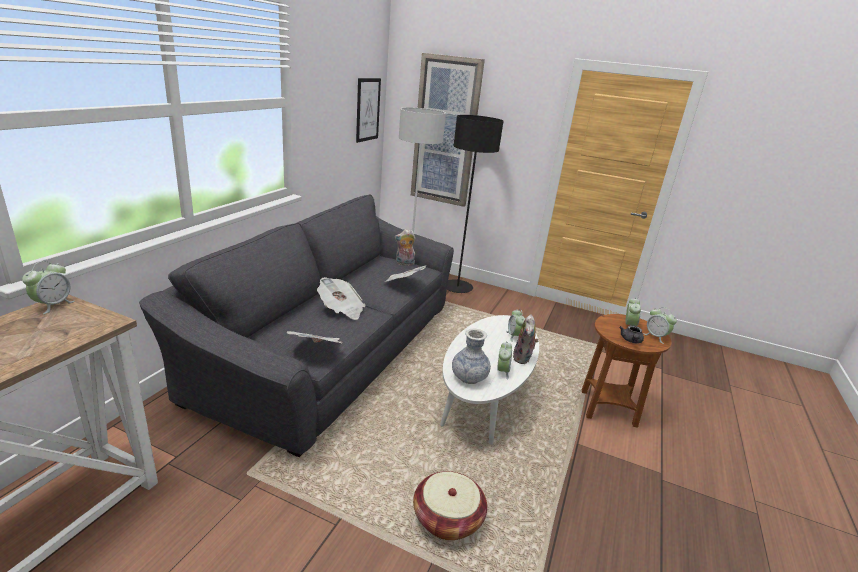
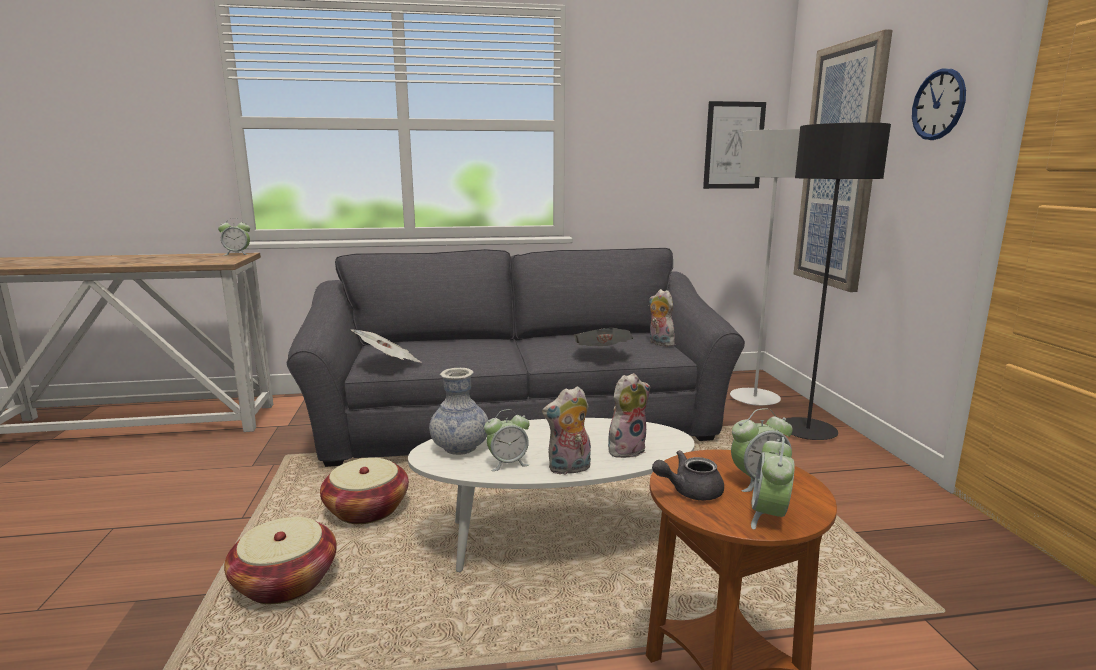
camera: 60 degrees right, 10 degrees down
(341, 309) = (484, 350): newspaper -> none
(388, 456) = (367, 509): none -> basket
(514, 336) = (626, 449): alarm clock -> plush toy
(519, 111) = (938, 104): none -> wall clock

